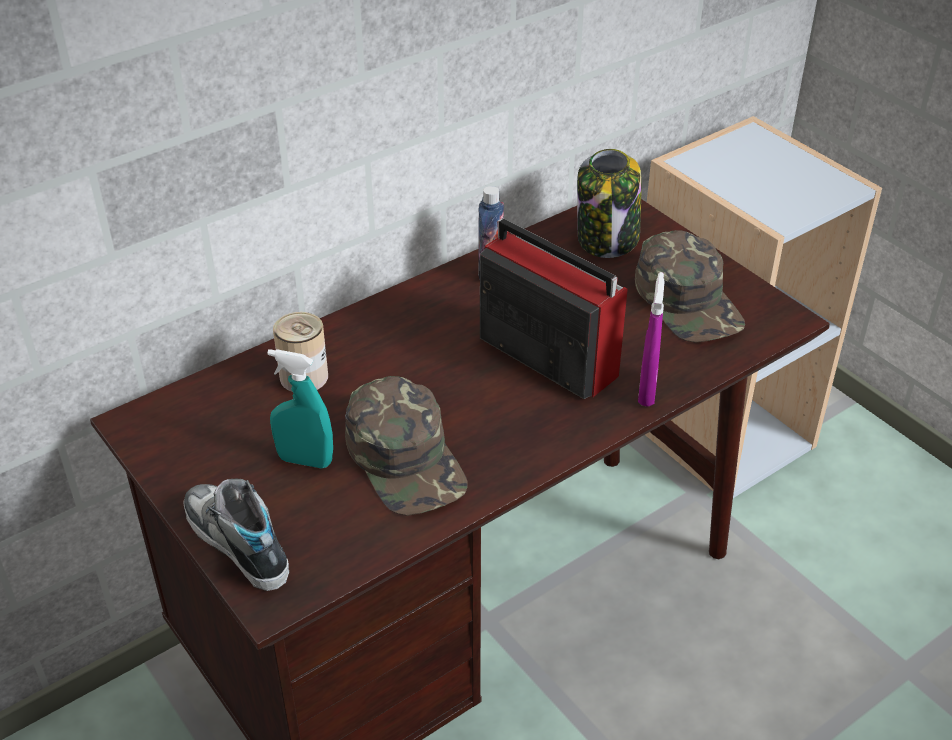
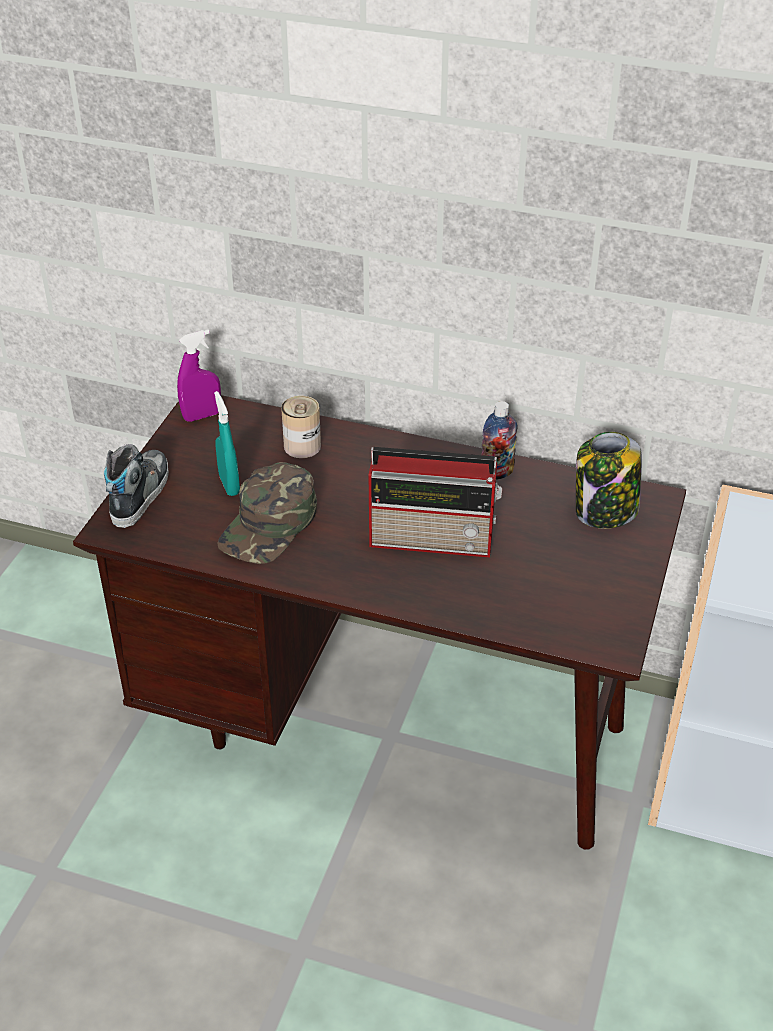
camera: 55 degrees right, 0 degrees up
(545, 354) = (434, 539): radio -> radio turned 90 degrees clockwise
(647, 391) = (446, 605): purple spray bottle -> purple spray bottle (202, 416)
(688, 300) = (577, 585): green cap -> none

